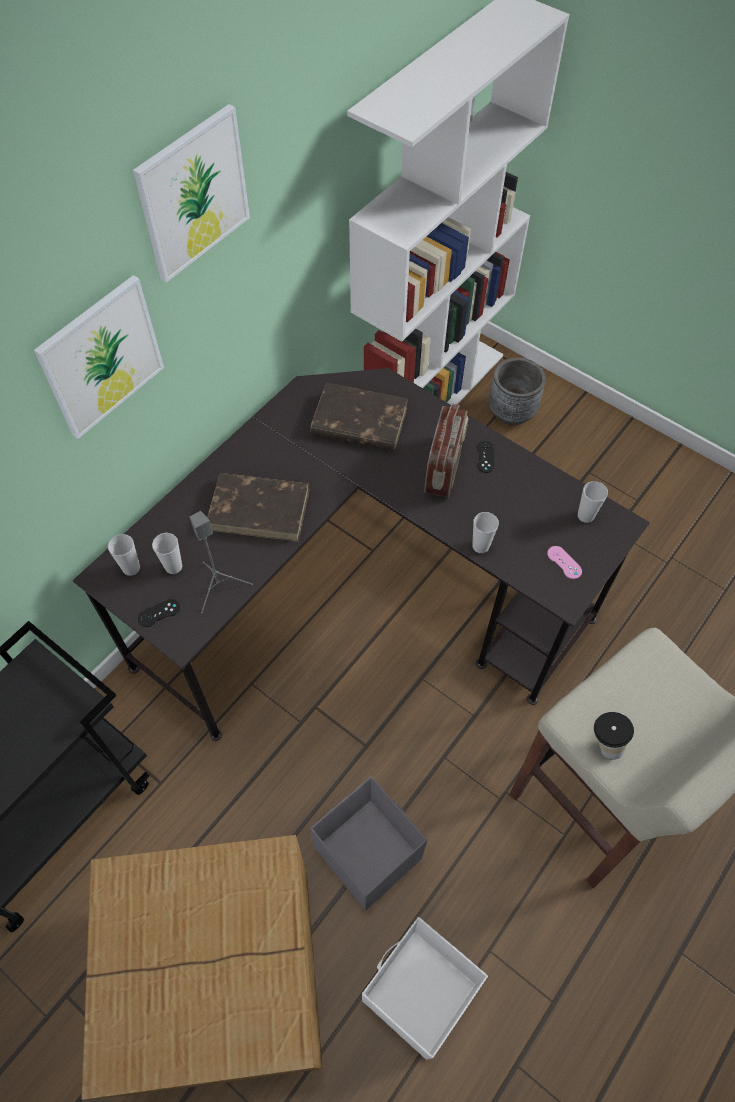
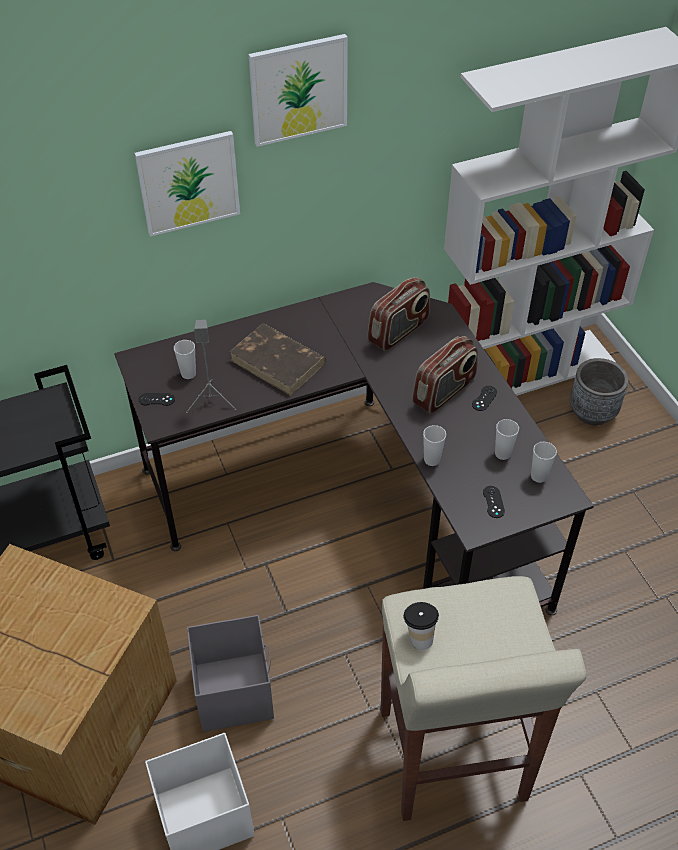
camera: 30 degrees right, 10 degrees down
(131, 568) = (158, 362): cup -> cup (502, 454)
(358, 421) = (399, 332): brown book -> radio
(564, 562) = (493, 502): pink game controller -> black game controller

